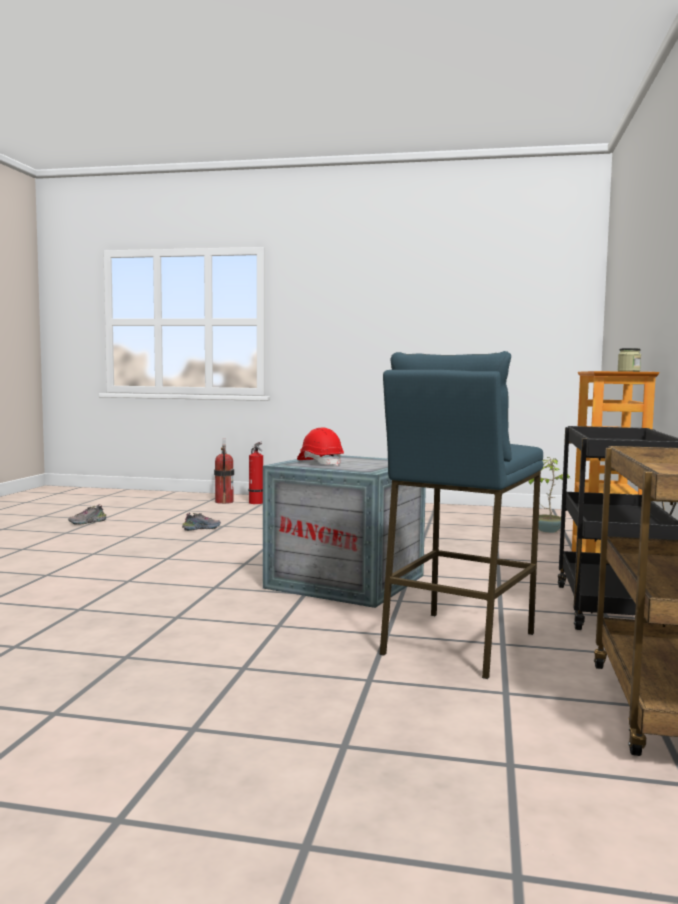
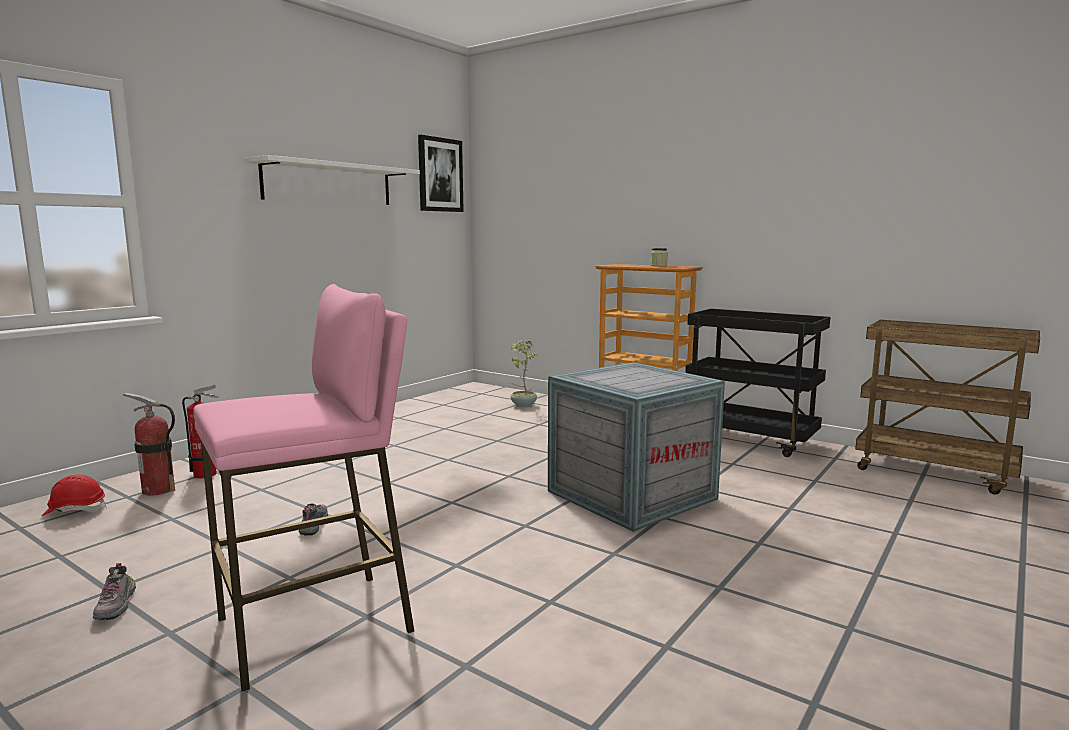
camera: 65 degrees left, 5 degrees up
(79, 548) = (317, 626): none -> pink stool
(320, 463) = (630, 383): red hard hat -> red hard hat (75, 510)
(414, 301) = (329, 183): none -> white shelf
(456, 643) = (813, 492): blue stool -> none
(555, 283) = (440, 175): none -> picture

